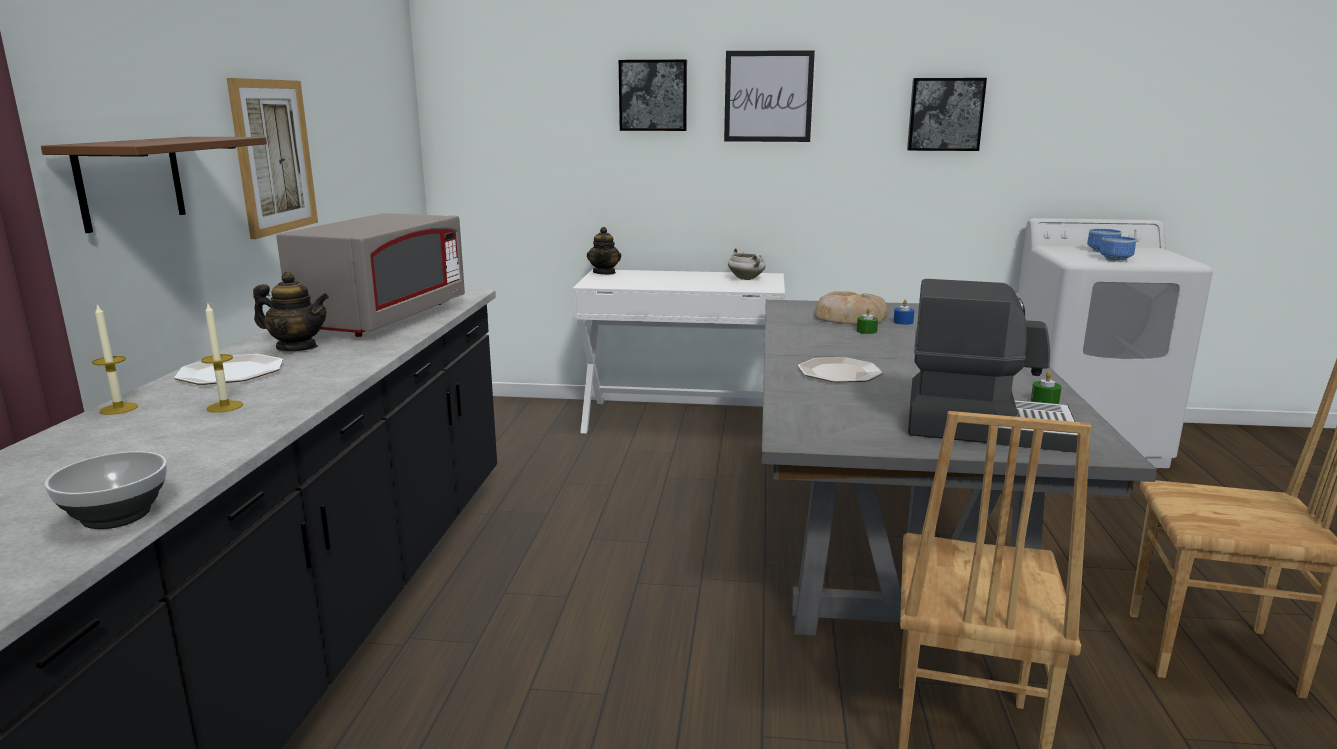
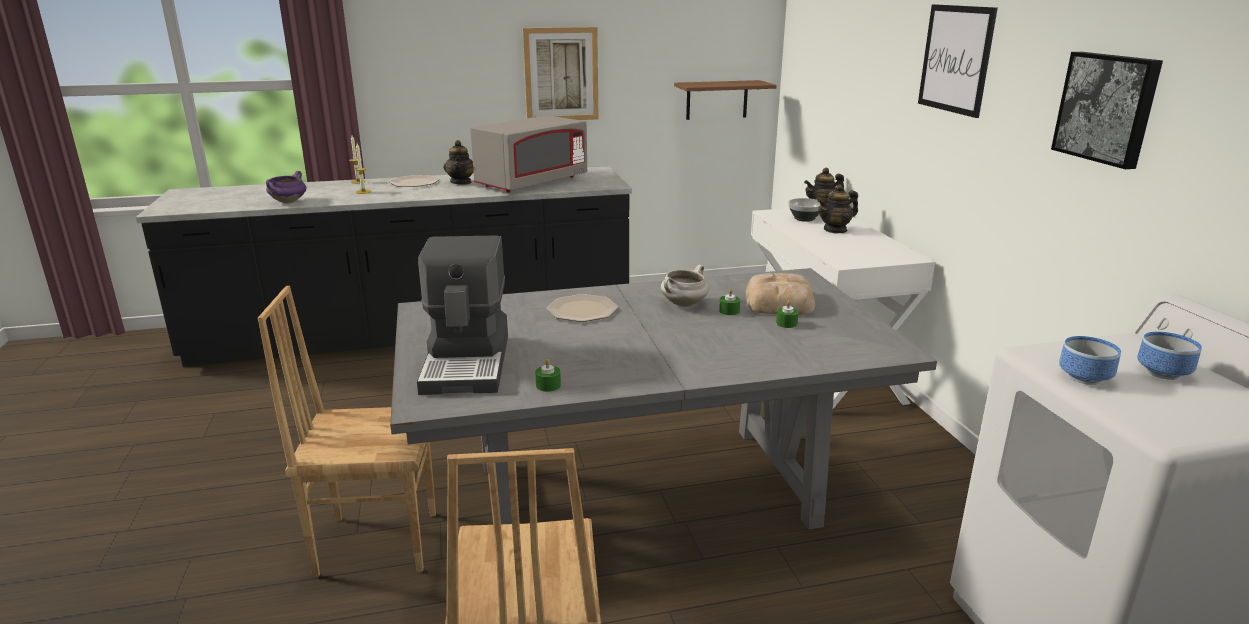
camera: 70 degrees right, 5 degrees up
(115, 517) = (242, 206): bowl -> bowl (804, 219)
(130, 182) = (433, 82): brown shelf -> brown shelf (717, 100)
(179, 468) = (288, 202): none -> purple cooking pot
(384, 318) = (532, 183): grey microwave -> grey microwave turned 45 degrees counterclockwise
(653, 95) = (885, 47): picture -> none
(672, 278) = (835, 230): none -> teapot
(747, 279) = (878, 252): white cooking pot -> white cooking pot (684, 304)
(903, 322) = (786, 323): blue candle -> green candle

